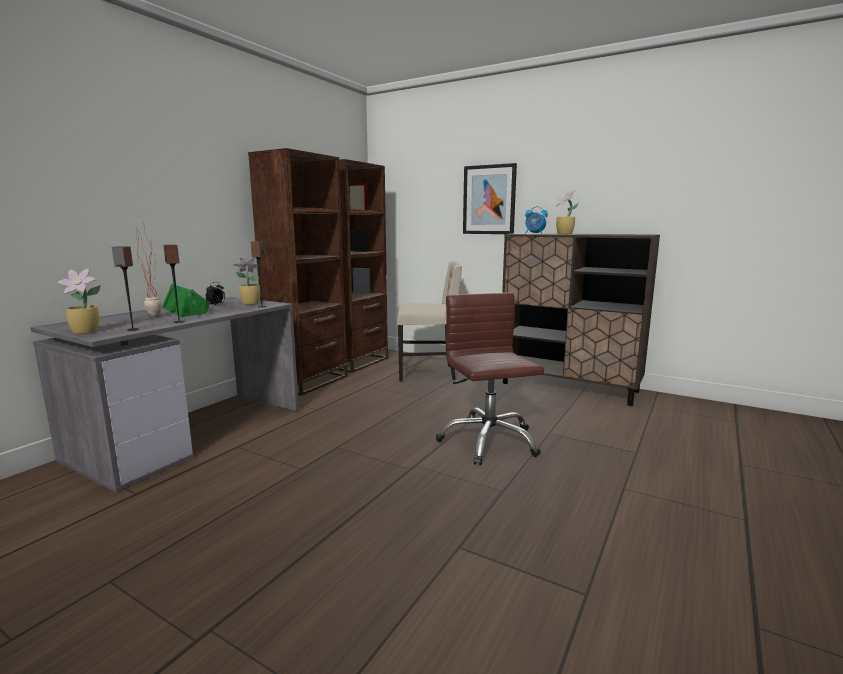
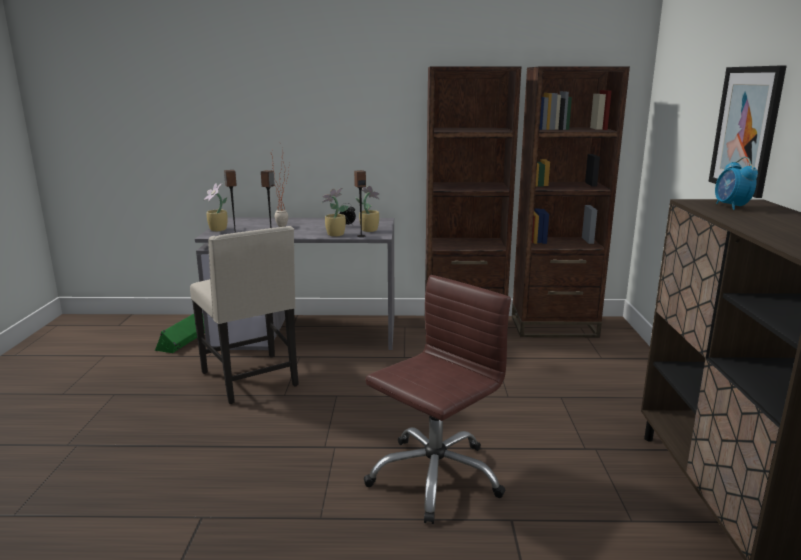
camera: 60 degrees right, 5 degrees up
(187, 310) = (316, 225): green speaker -> green speaker (185, 340)
(428, 373) = (592, 375): beige chair -> beige chair (252, 379)
(564, 234) = (739, 220): potted plant -> potted plant (334, 235)

